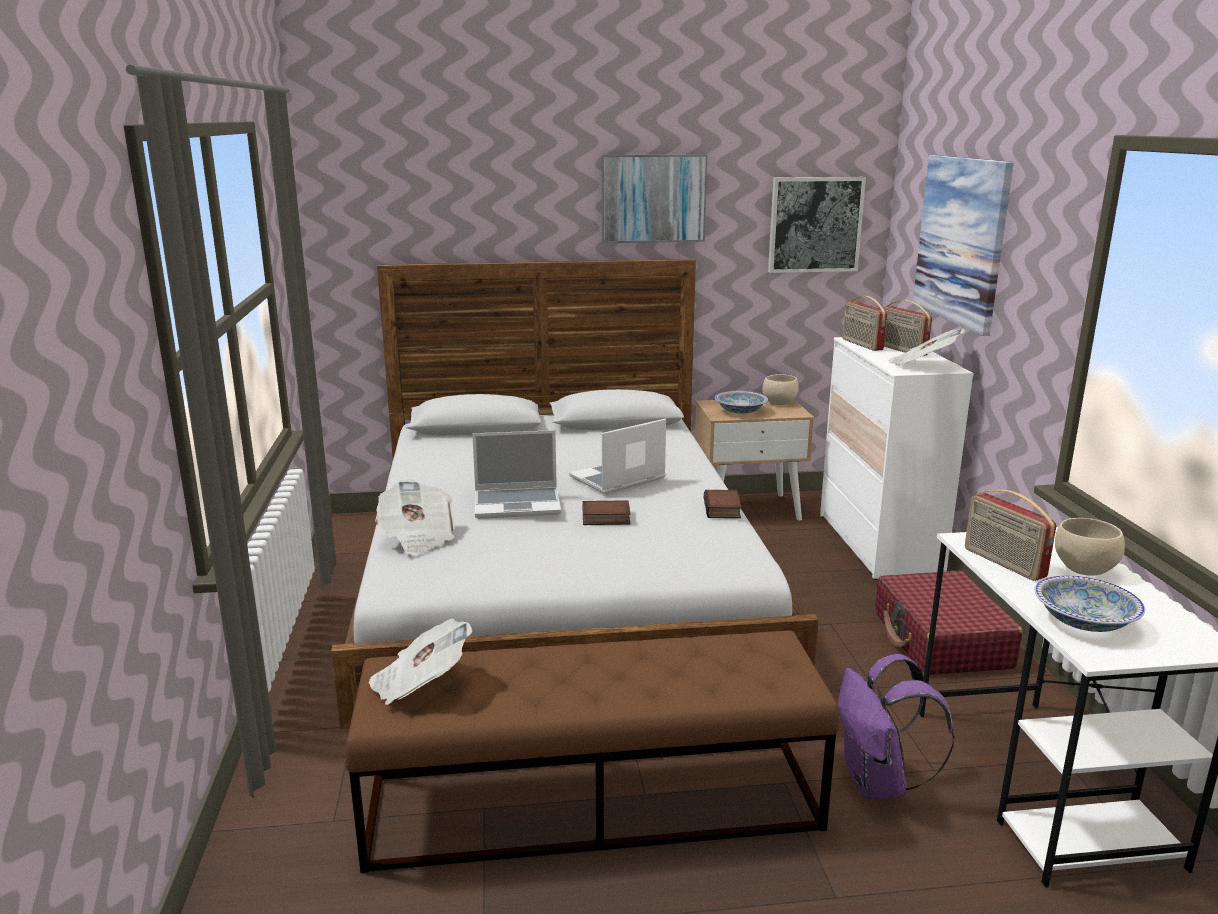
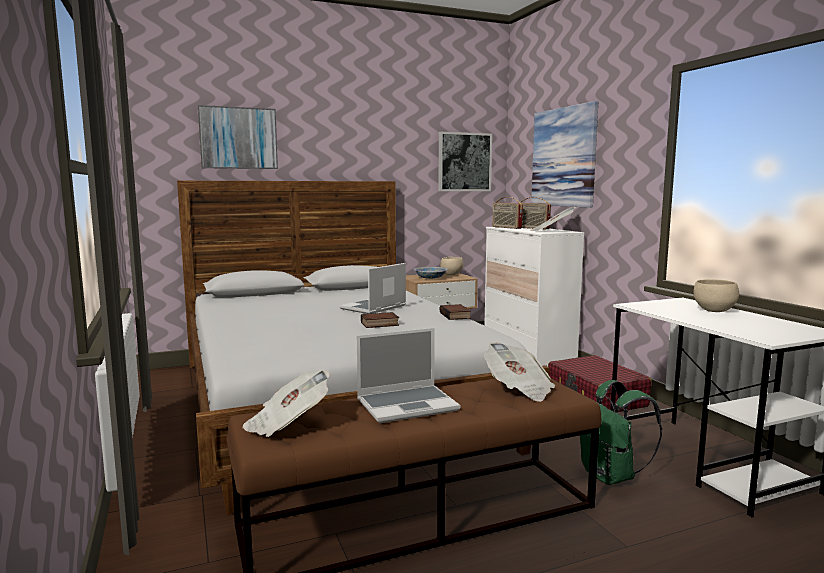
camera: 15 degrees left, 10 degrees down
(417, 537) = (246, 339): newspaper -> newspaper (518, 389)
(518, 504) = (312, 321): laptop -> laptop (408, 405)
(653, 198) = (366, 142): picture -> picture (238, 138)
(879, 784) = (610, 476): purple backpack -> green backpack
(1003, 563) = (666, 311): radio -> none
(1084, 622) = (742, 328): bowl -> none

